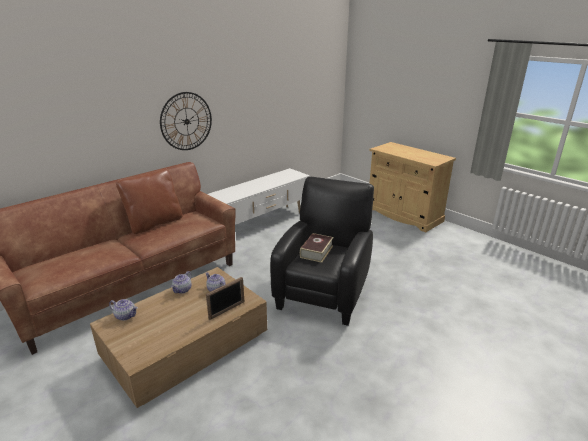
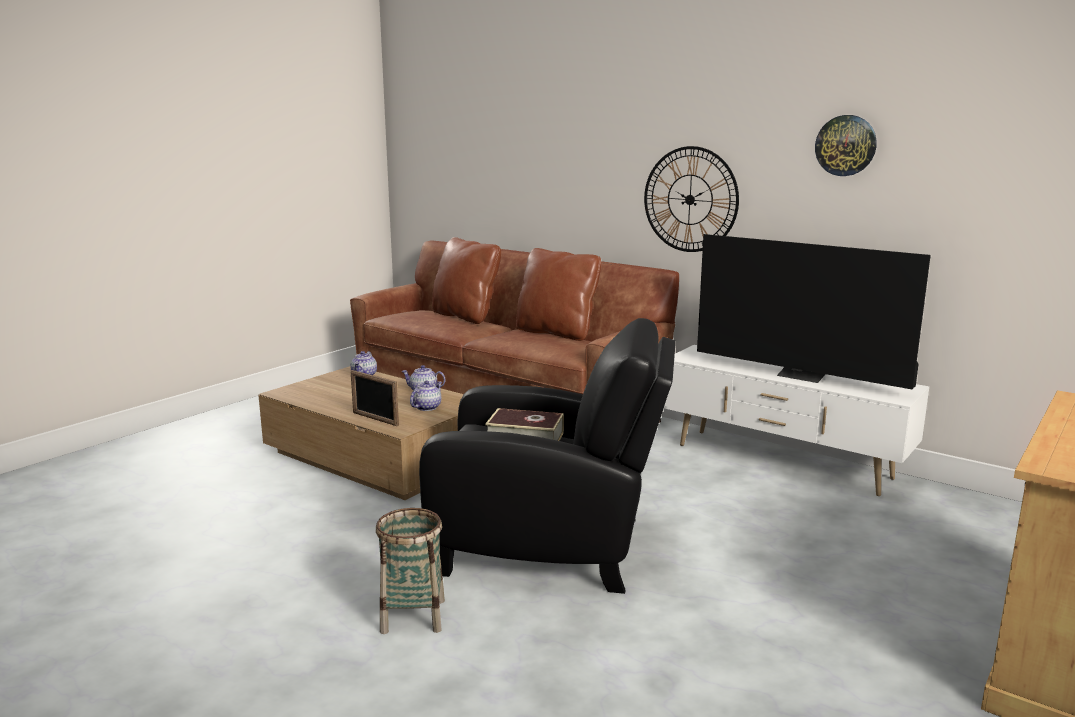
camera: 80 degrees right, 10 degrees down
(79, 249) = (466, 316): none -> brown pillow
(250, 80) = (845, 145): none -> wall clock
(267, 183) = (802, 376): none -> television
(382, 334) = (413, 616): none -> basket

